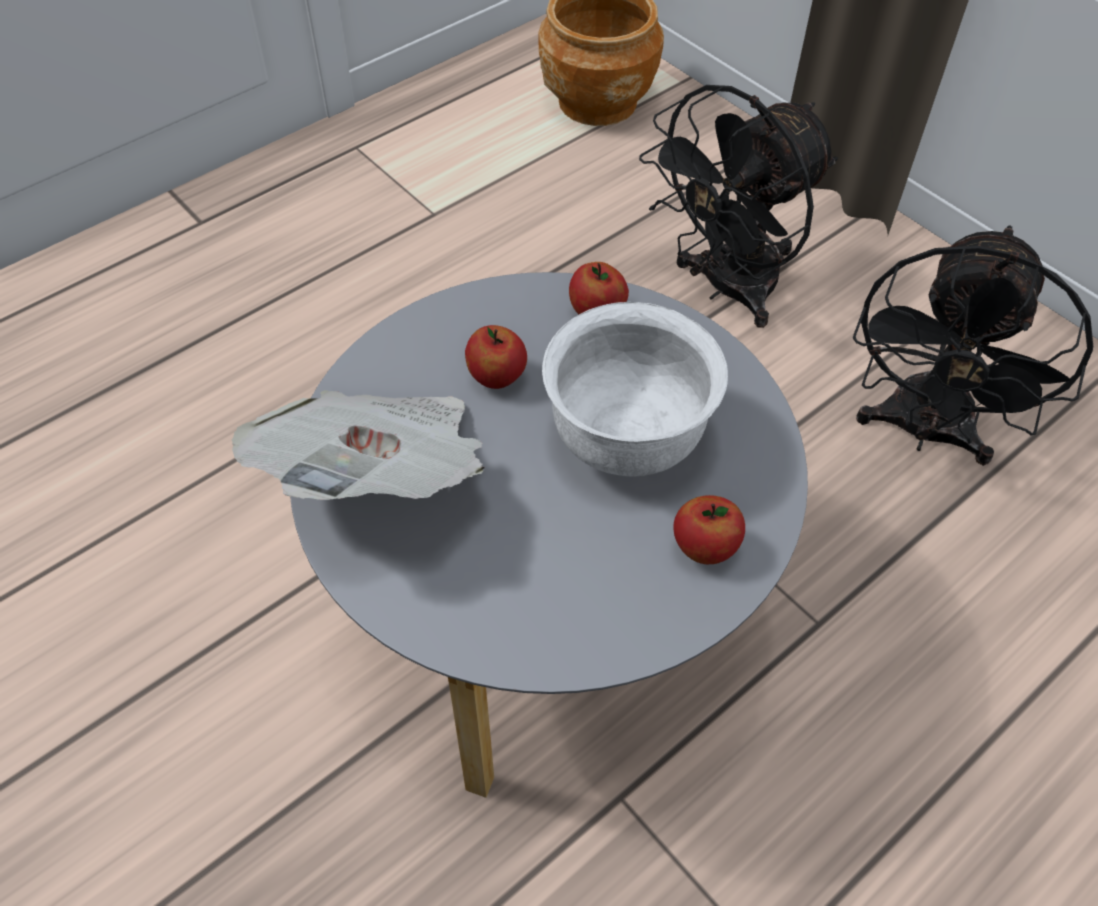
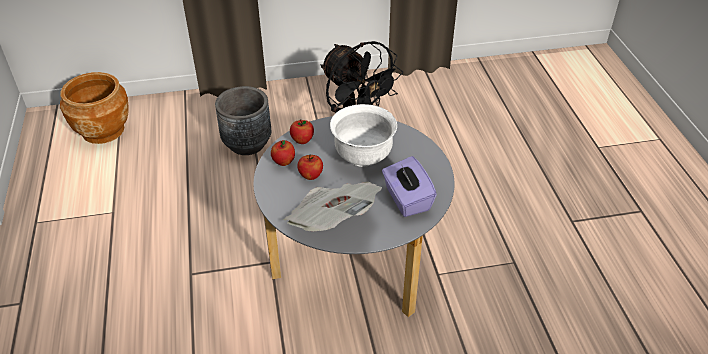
camera: 60 degrees left, 10 degrees down
(537, 588) = (406, 199): none -> purple tissue box
(704, 548) = (418, 157): apple -> apple (283, 162)
(726, 289) = (247, 143): black fan -> grey planter

